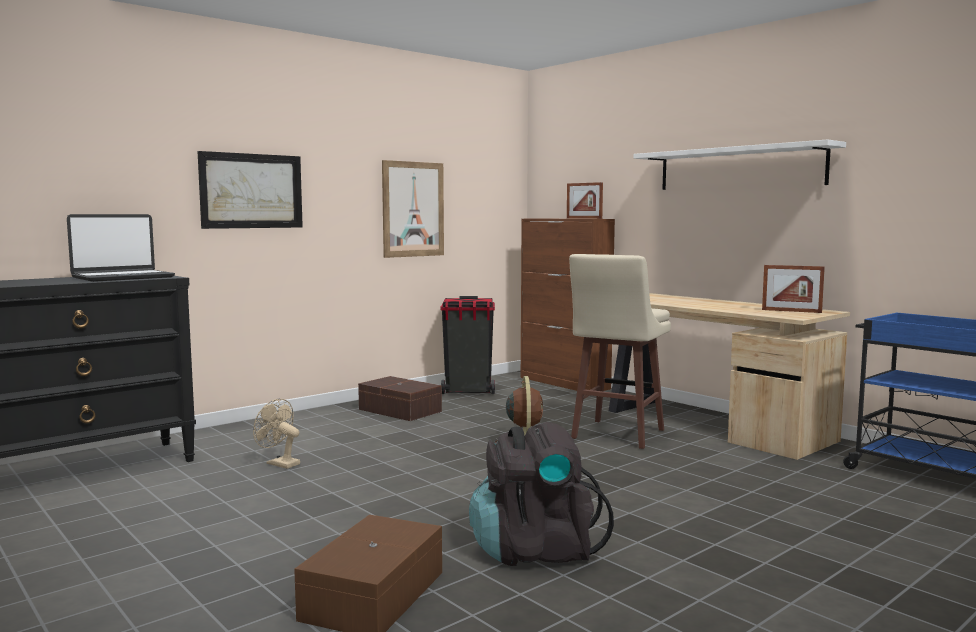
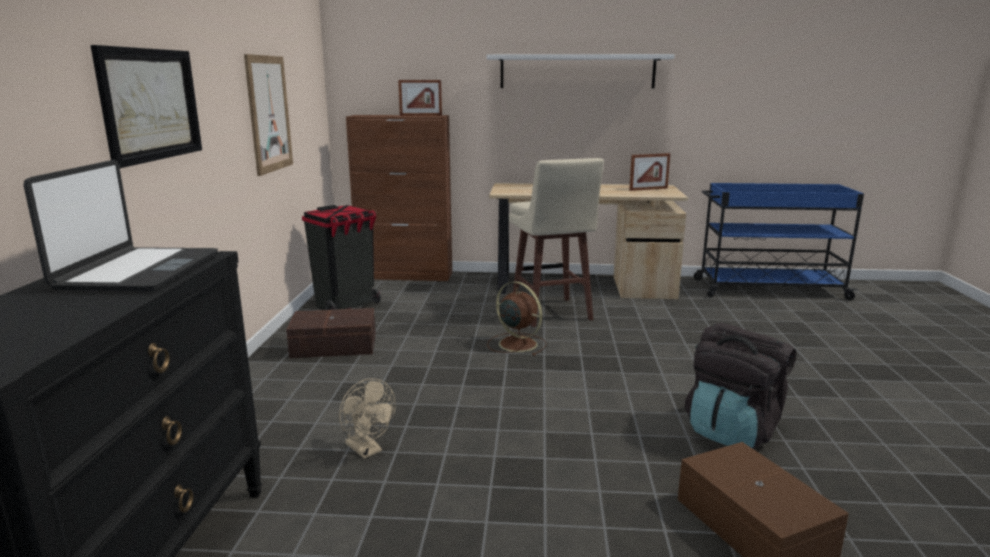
camera: 45 degrees left, 10 degrees up
(279, 463) = (367, 450): beige fan -> beige fan turned 120 degrees counterclockwise

